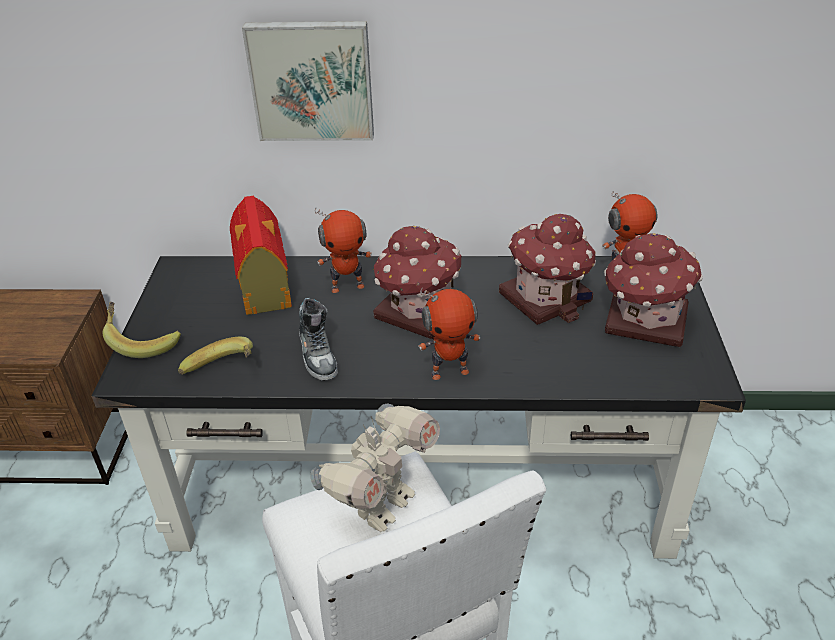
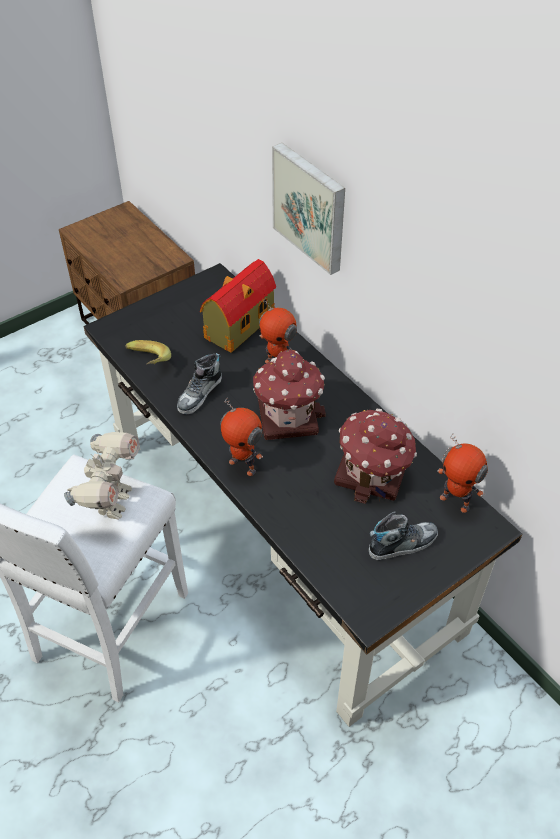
camera: 50 degrees right, 10 degrees up
(143, 341) = (141, 313): banana -> none
(381, 505) = (112, 502): toy robot -> toy robot turned 75 degrees counterclockwise
(643, 320) = (402, 543): toy house -> shoe

